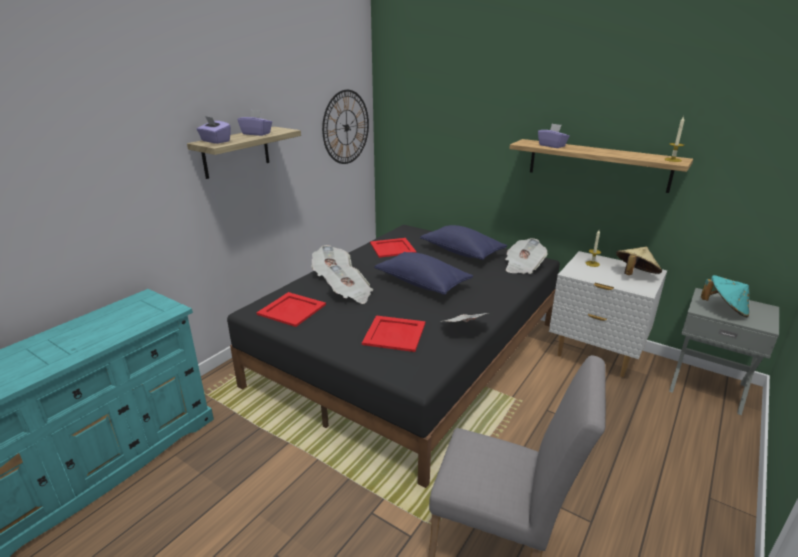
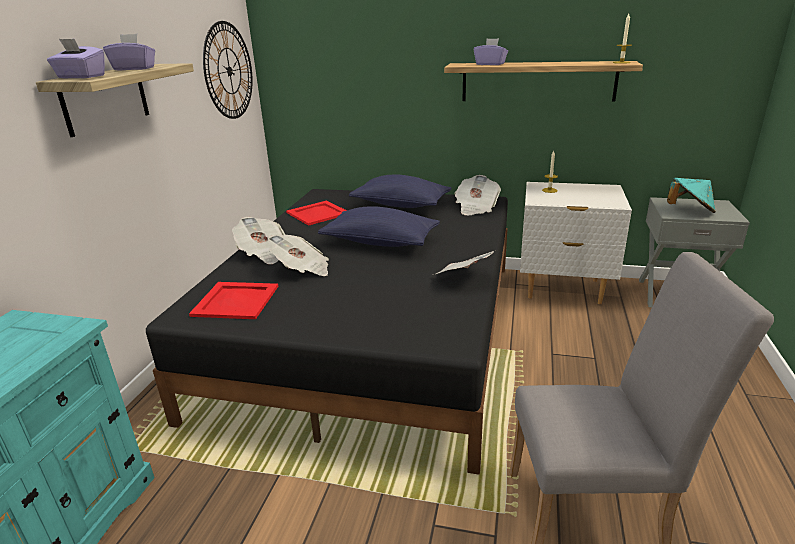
camera: 20 degrees left, 0 degrees up
(395, 334) = (389, 300): red tray -> none
(634, 275) = (596, 193): beige hat -> none

